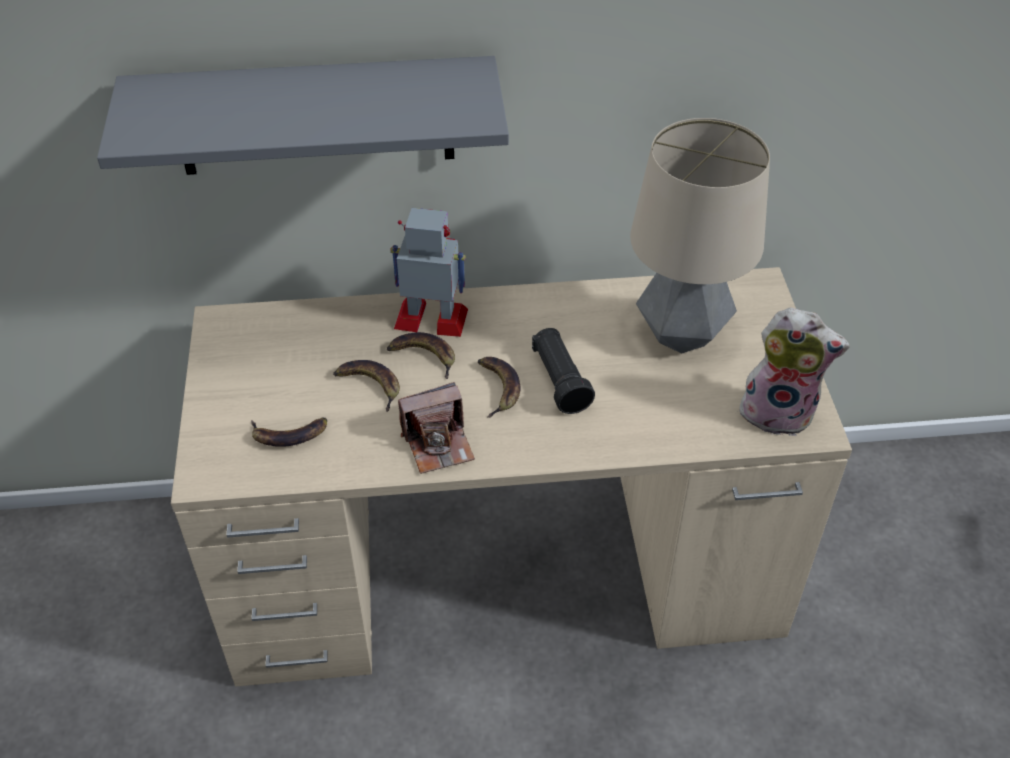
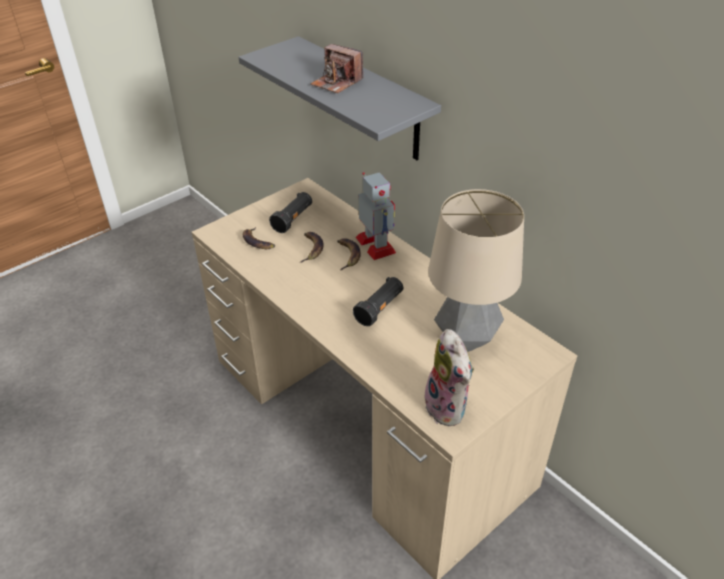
camera: 55 degrees right, 5 degrees down
(280, 371) = (293, 219): none -> black flashlight
(438, 444) = (295, 288): camera -> camera (336, 83)
(497, 387) = (352, 289): banana -> none

